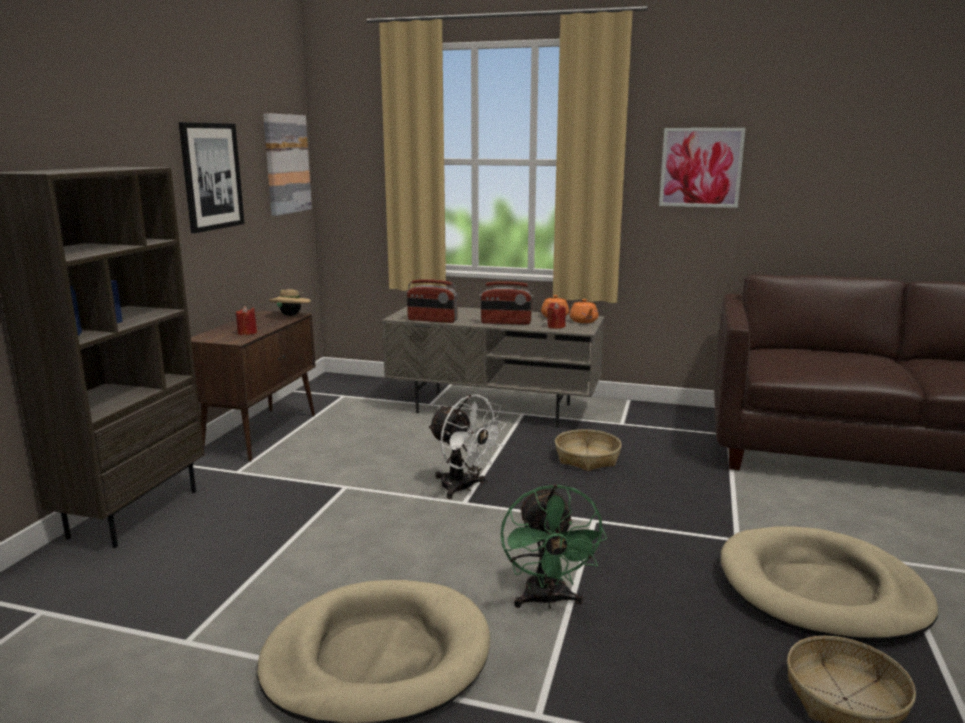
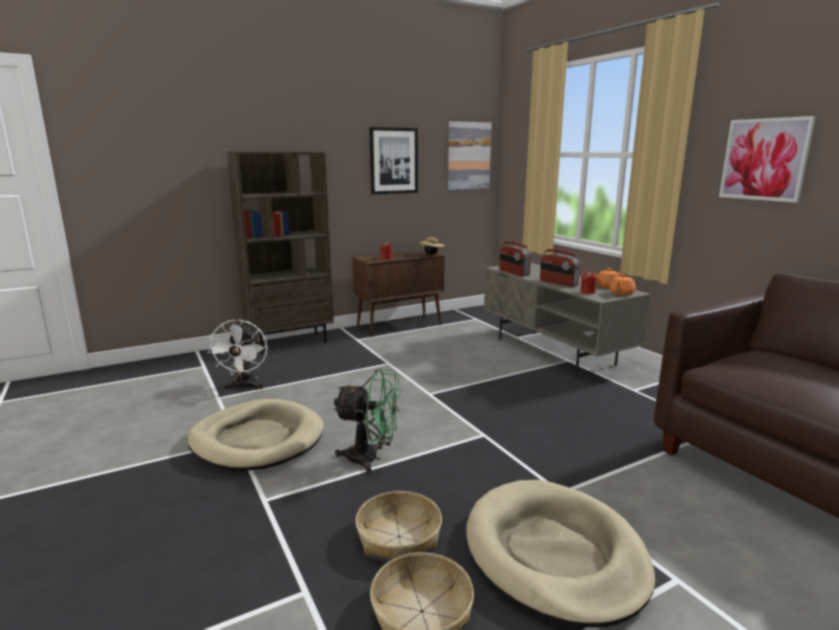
camera: 45 degrees right, 0 degrees up
(463, 488) = (444, 387): white fan -> white fan (245, 387)
(547, 601) = (371, 458): green fan -> green fan turned 120 degrees counterclockwise
(587, 458) = (556, 400): basket -> basket (398, 536)

